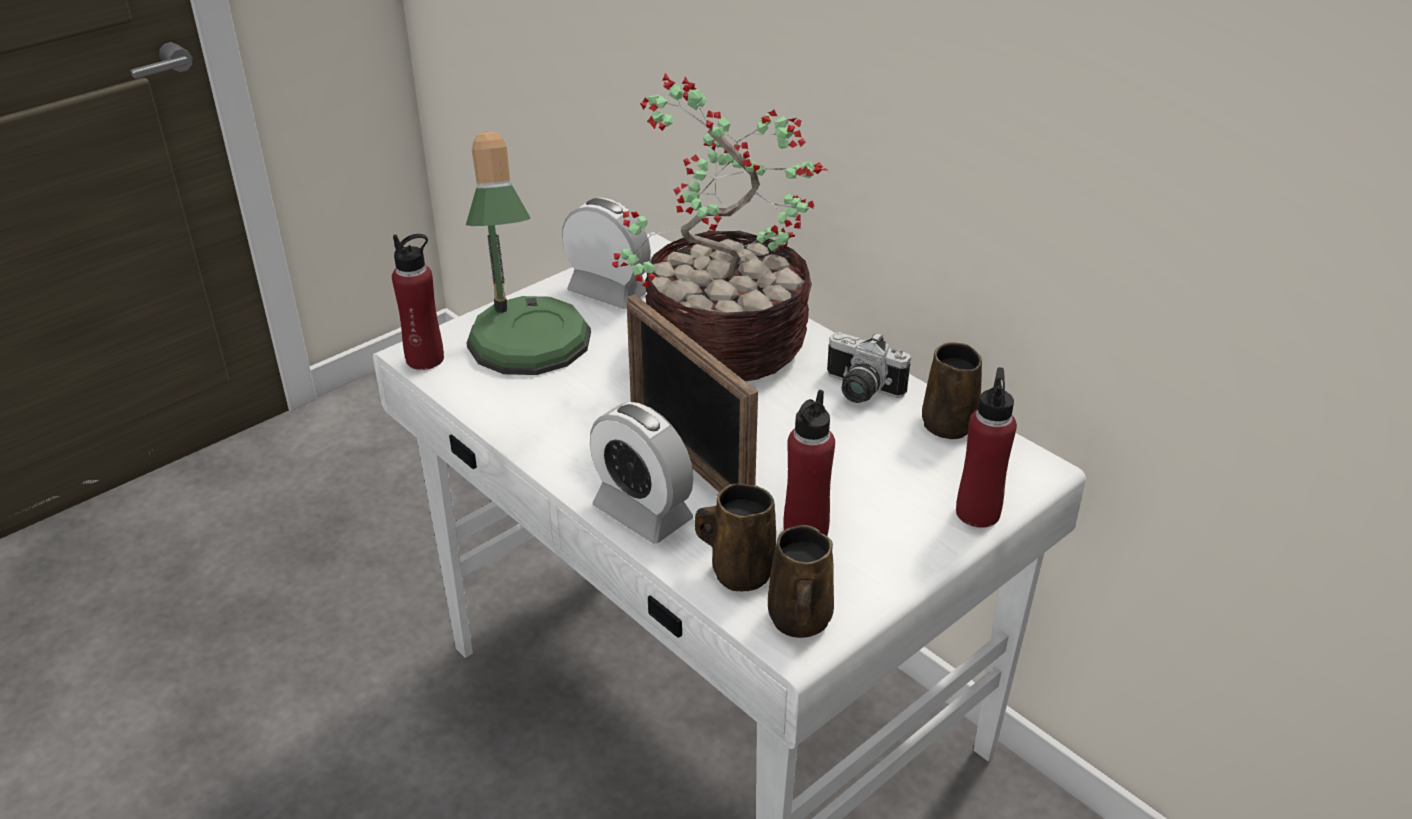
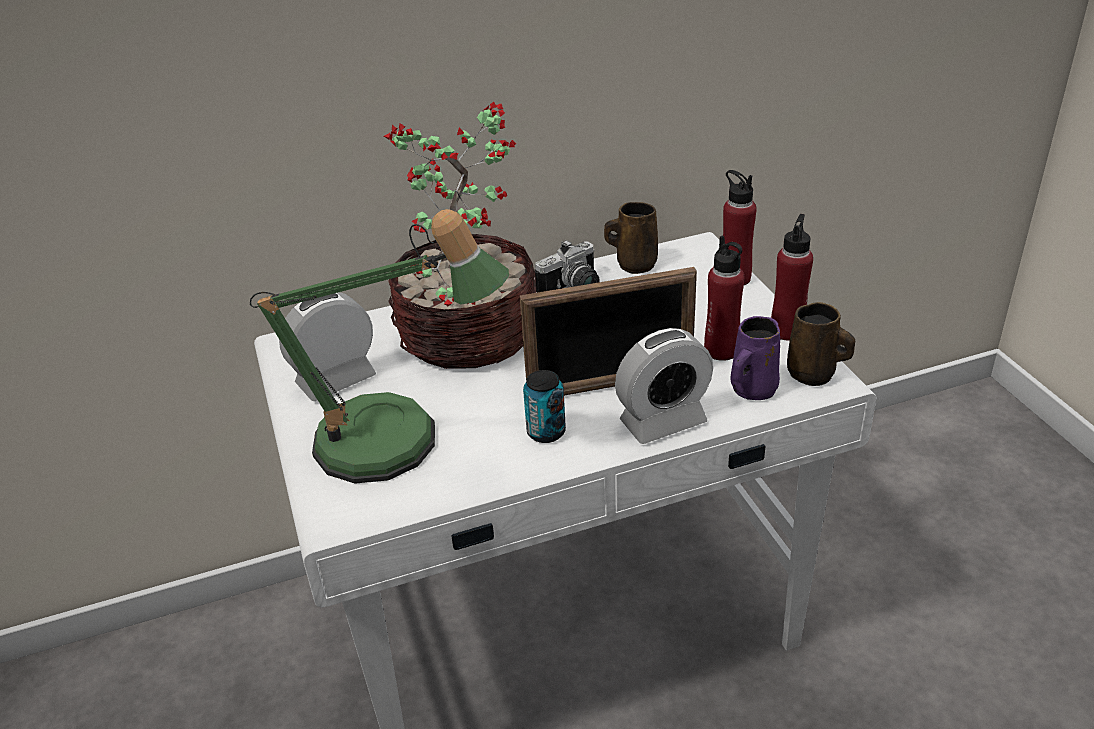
camera: 65 degrees left, 0 degrees up
(425, 359) = (351, 516): red bottle -> red bottle (787, 330)
(587, 436) = (546, 432): none -> can
(738, 571) = (752, 389): brown mug -> purple mug

